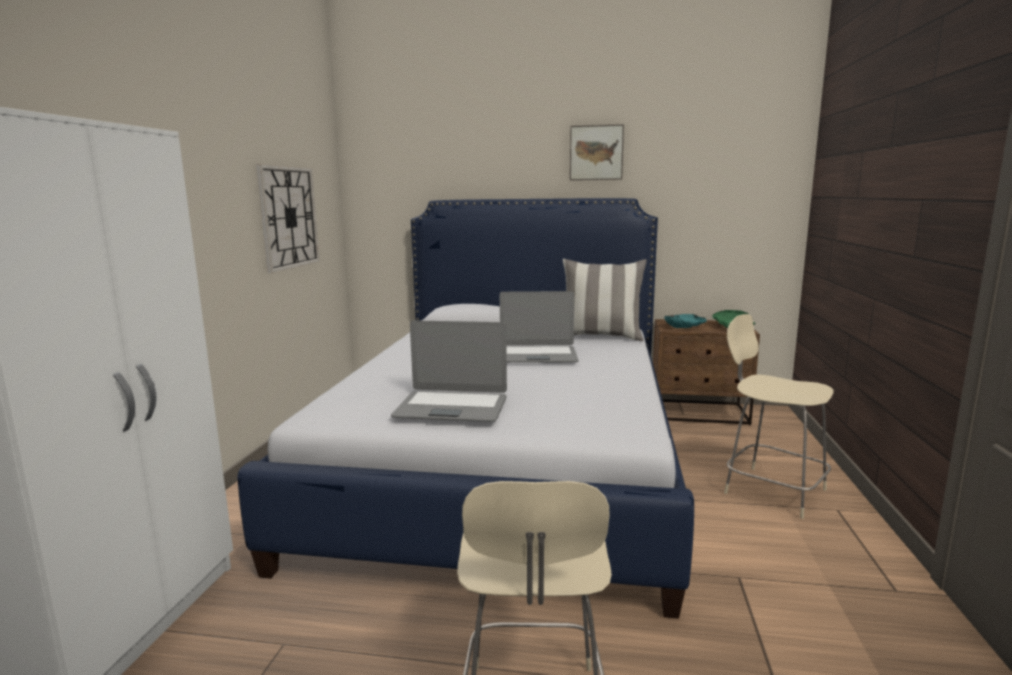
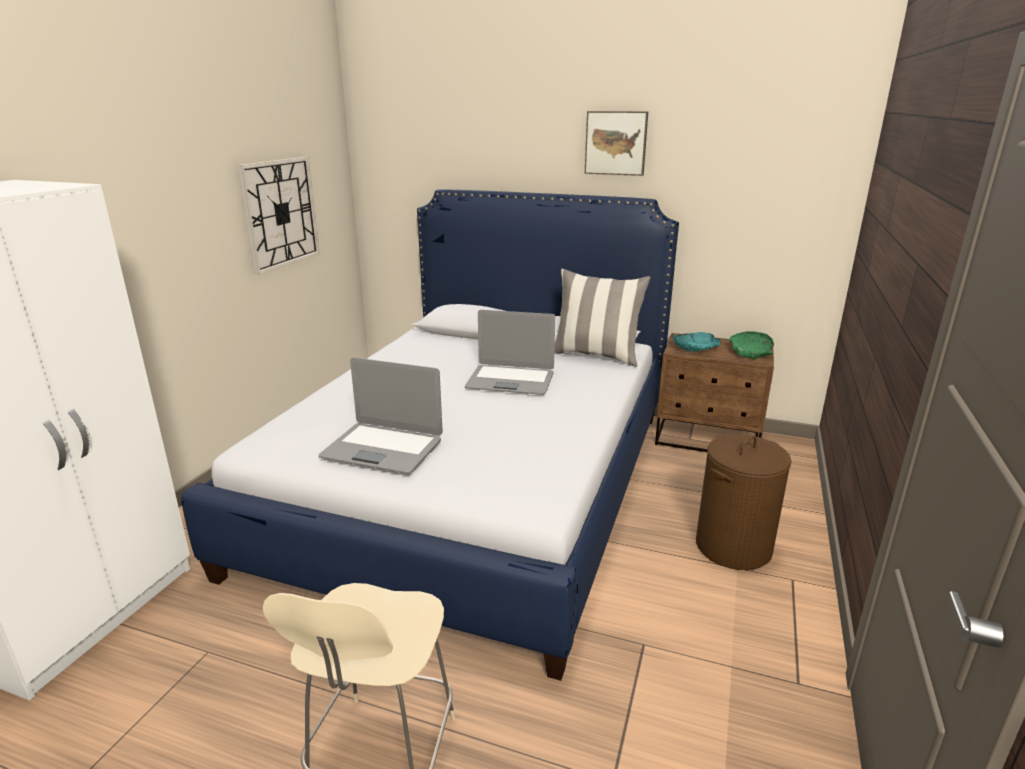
camera: 10 degrees right, 10 degrees up
(771, 490) = (733, 546): beige chair -> brown laundry basket

